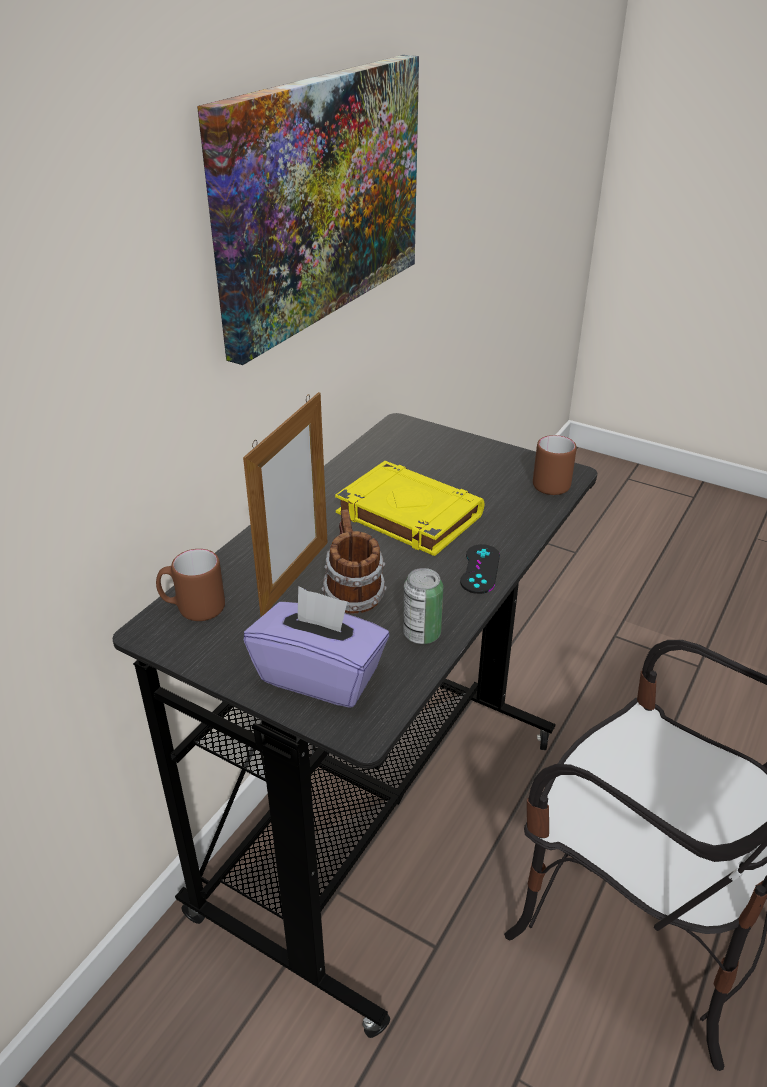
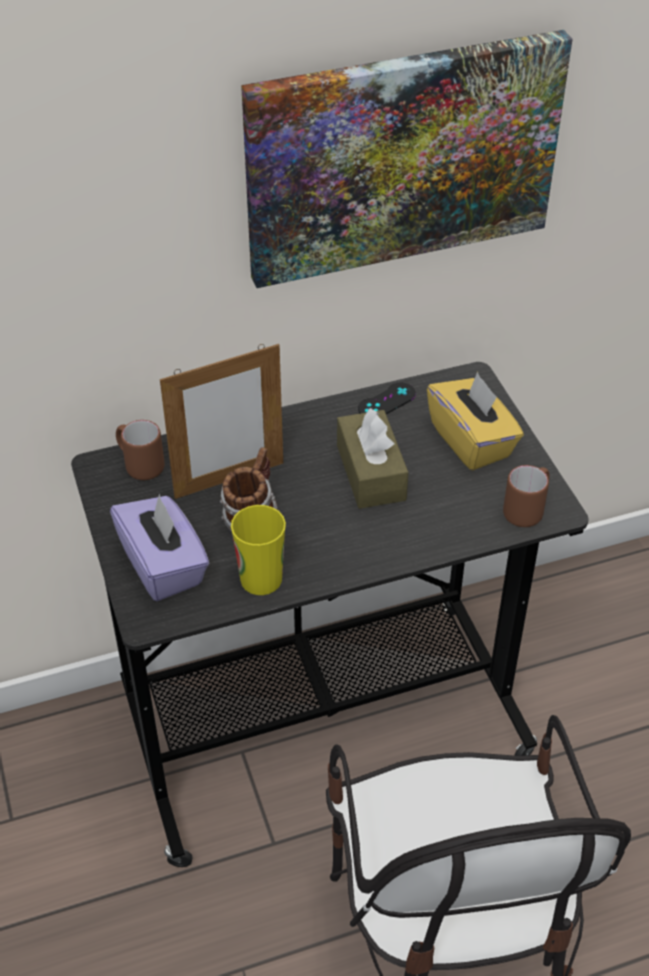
camera: 40 degrees right, 10 degrees up
(407, 514) = (371, 472): yellow book -> brown tissue box
(421, 634) = (261, 579): can -> cup
(453, 461) = (471, 441): none -> yellow tissue box
(480, 569) = (366, 554): black game controller -> black game controller (386, 401)

